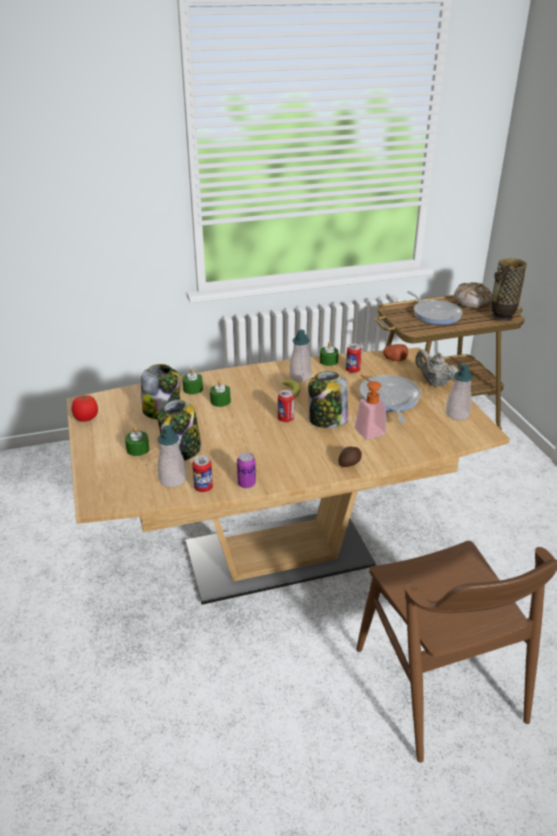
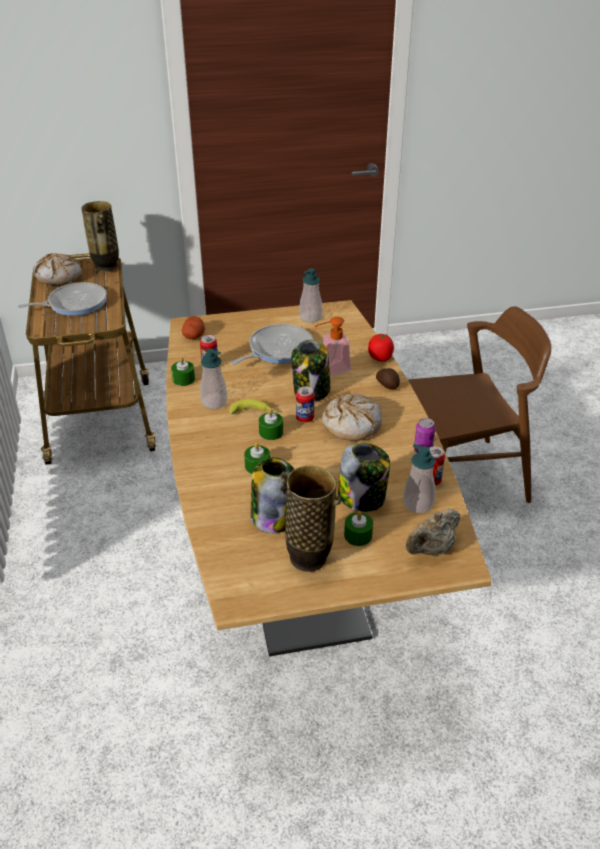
camera: 85 degrees left, 5 degrees up
(86, 418) = (280, 593): tomato -> tomato (380, 358)
(117, 428) = (308, 558): none -> vase
(193, 389) = (222, 490): green candle -> green candle (271, 432)
(281, 443) = (351, 424): none -> bread
(389, 400) = (277, 349): frying pan -> frying pan turned 135 degrees clockwise
(434, 383) = (250, 320): beige teapot -> beige teapot (431, 549)

